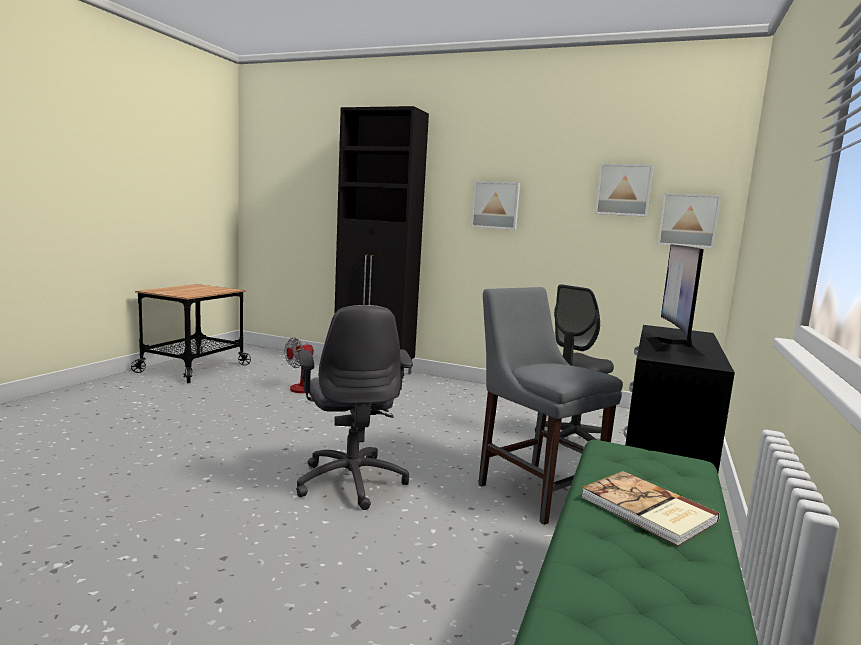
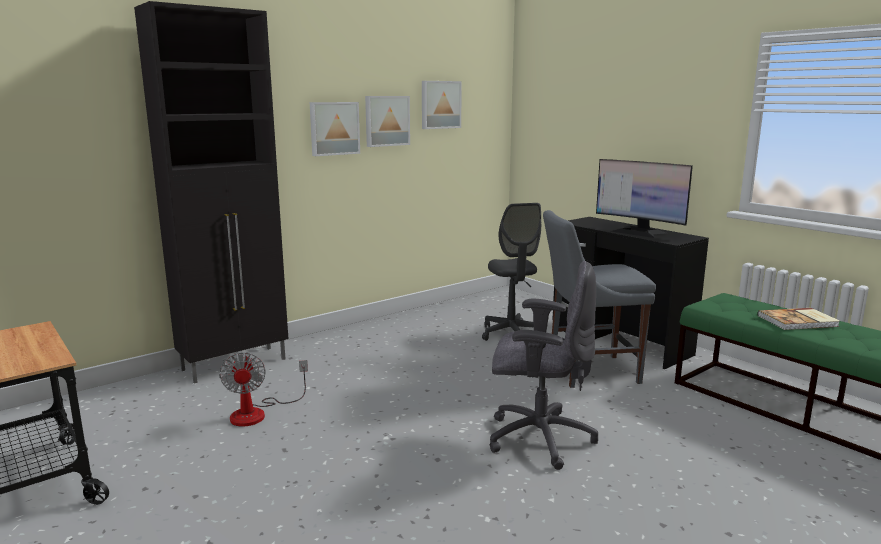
camera: 60 degrees left, 5 degrees up
(688, 220) = (482, 128): picture -> picture (386, 121)

